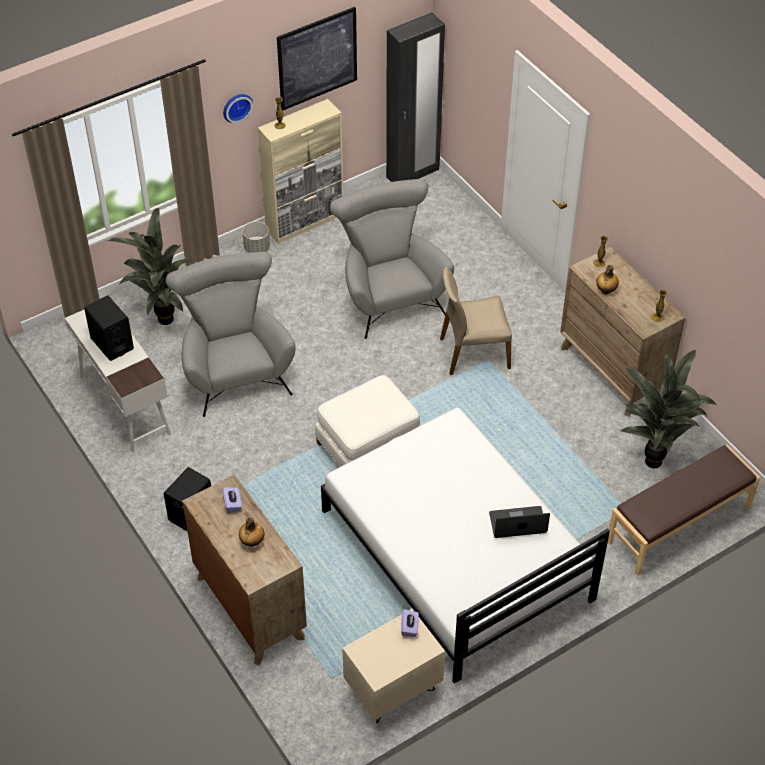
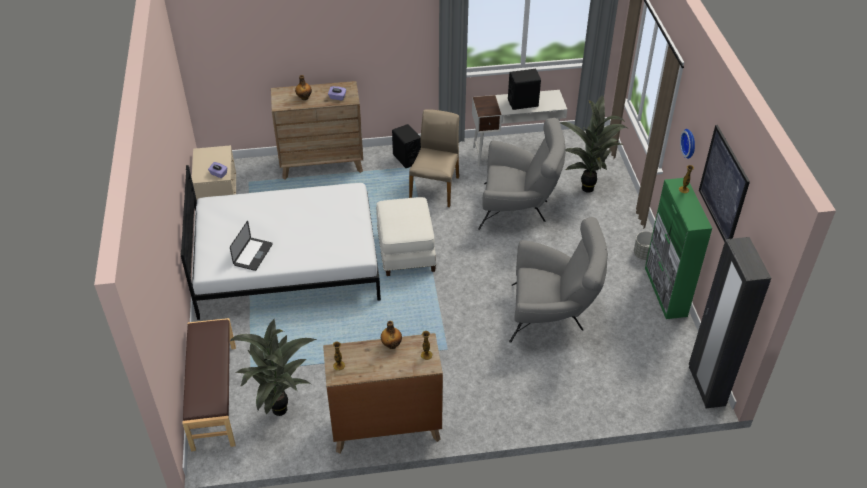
camera: 115 degrees right, 5 degrees down
(305, 222) = (665, 292): beige cabinet -> green cabinet
(473, 352) = (460, 343): beige chair -> beige chair (435, 188)

